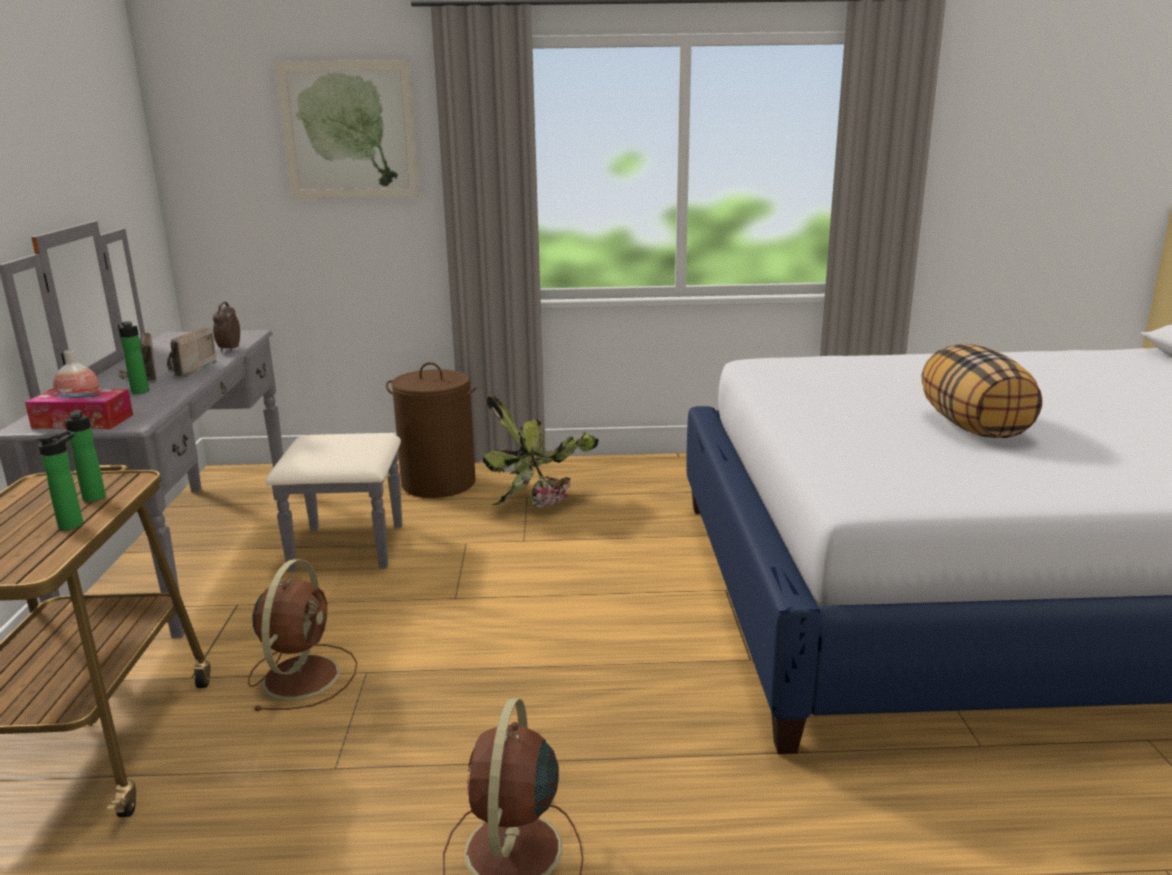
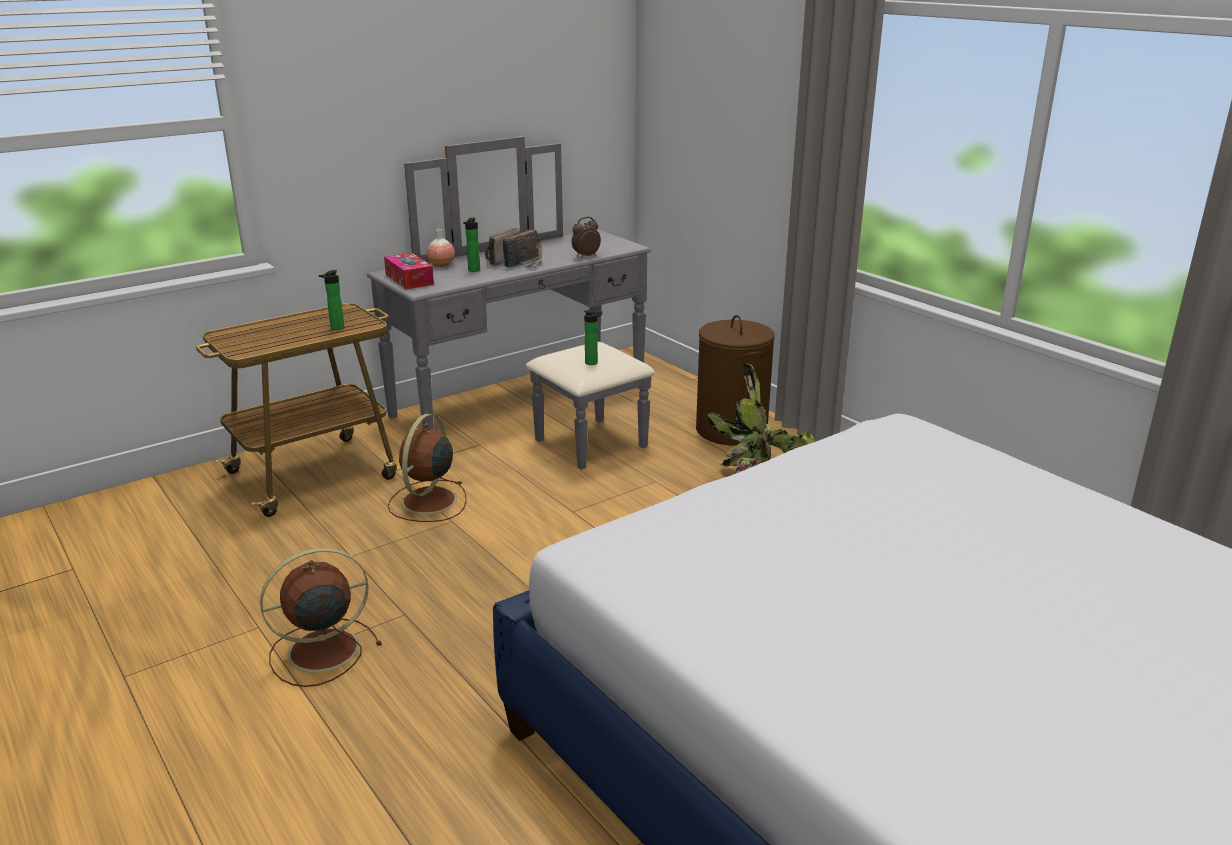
camera: 55 degrees right, 5 degrees up
(75, 524) = (301, 338): bottle -> bottle (593, 363)
(187, 371) = (528, 264): radio -> radio turned 150 degrees clockwise
(302, 675) = (428, 502): brown fan -> brown fan turned 135 degrees clockwise
(349, 131) = (750, 81): picture -> none
(974, 427) = (859, 574): pillow -> none

